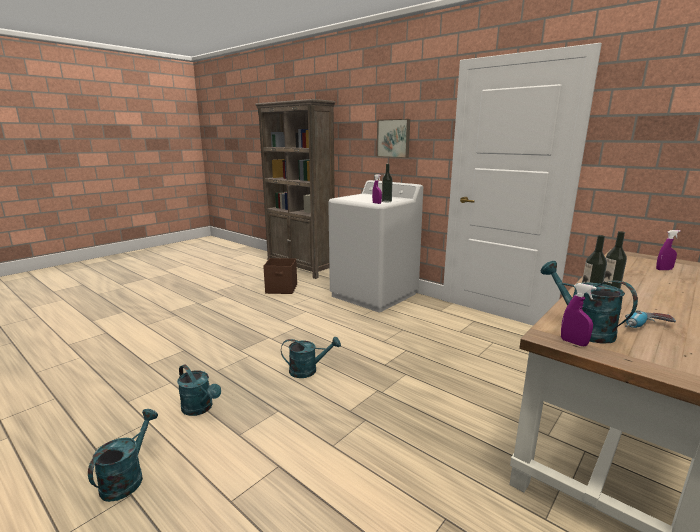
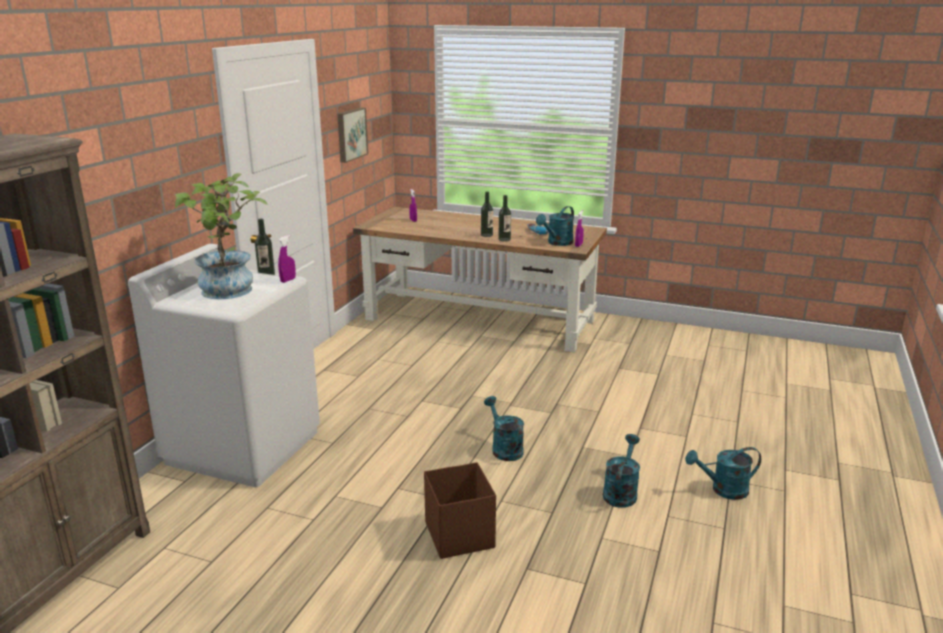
camera: 110 degrees left, 5 degrees up
(282, 289) = (225, 558): brown storage box -> brown storage box (459, 534)
(365, 198) = (229, 293): none -> potted plant
(394, 138) = (149, 184): picture -> picture (350, 134)

